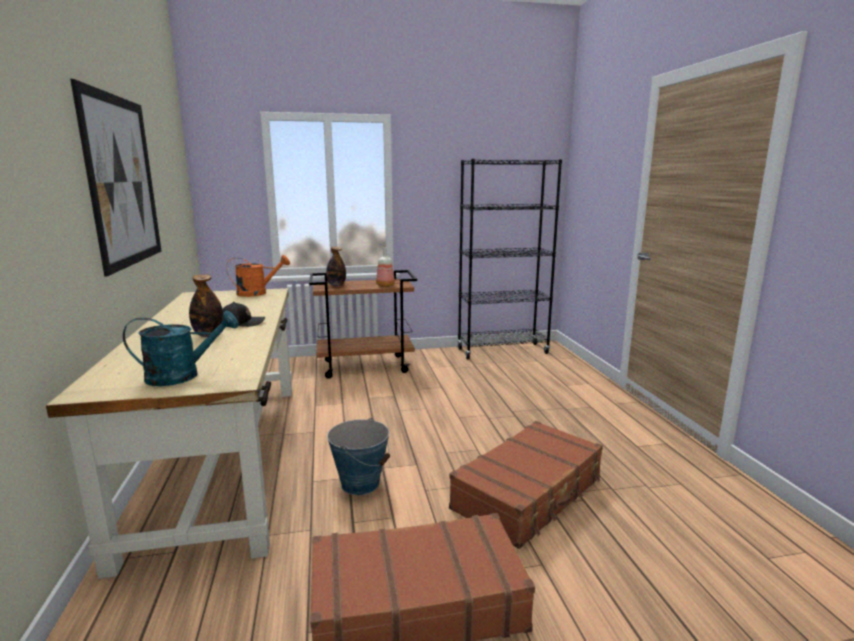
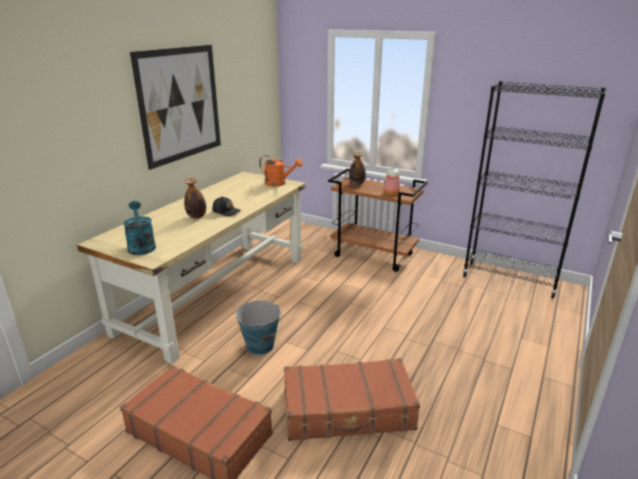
camera: 40 degrees right, 10 degrees up
(182, 376) = (141, 246): turquoise watering can -> turquoise watering can turned 135 degrees counterclockwise

